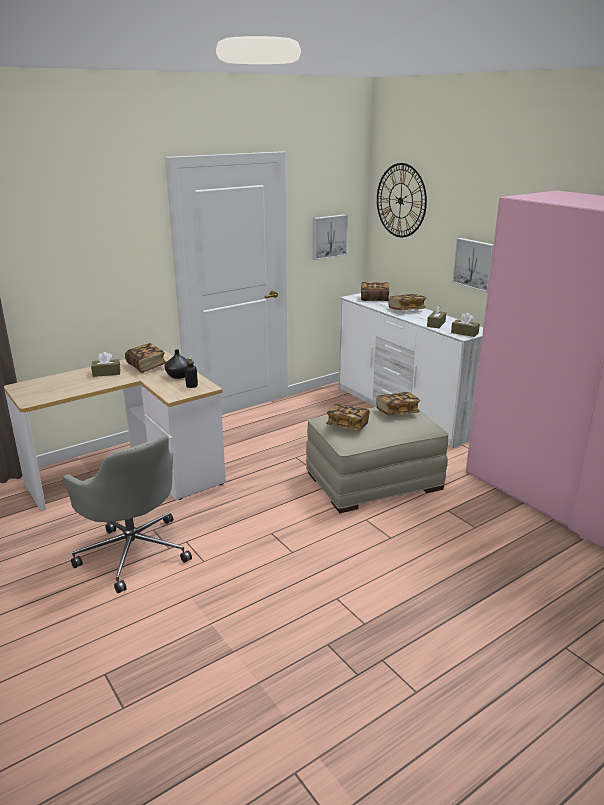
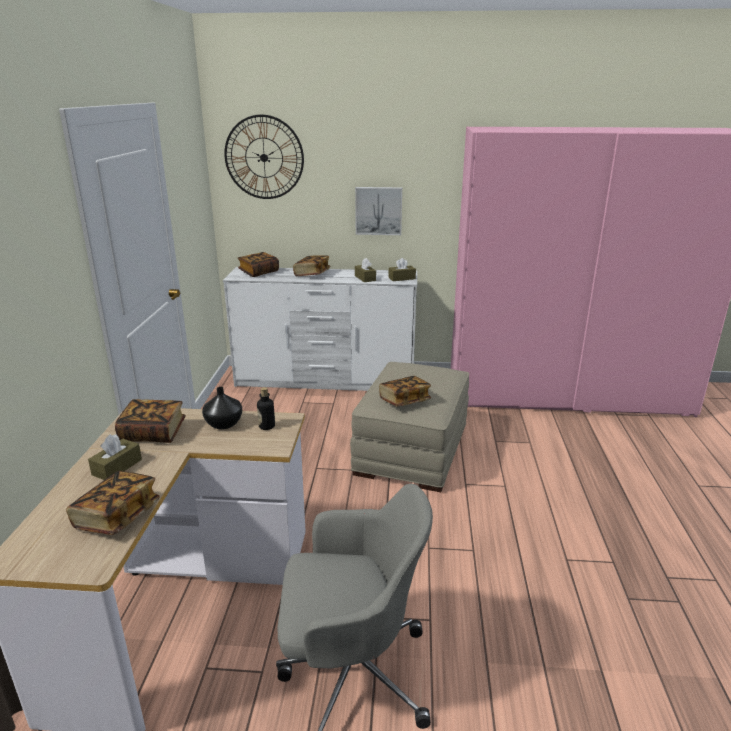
camera: 50 degrees left, 0 degrees up
(328, 236) = (194, 210): picture -> none
(397, 412) = (411, 371): book -> book (117, 516)

